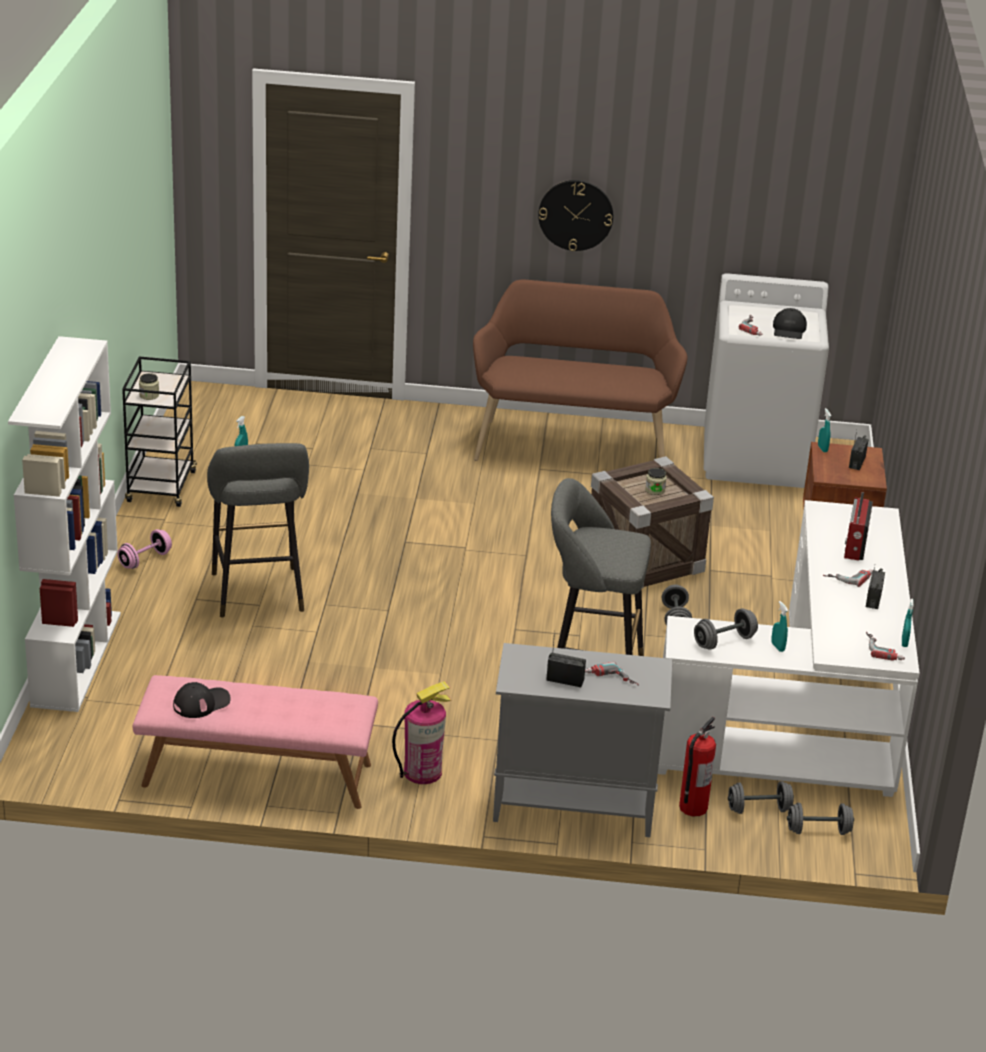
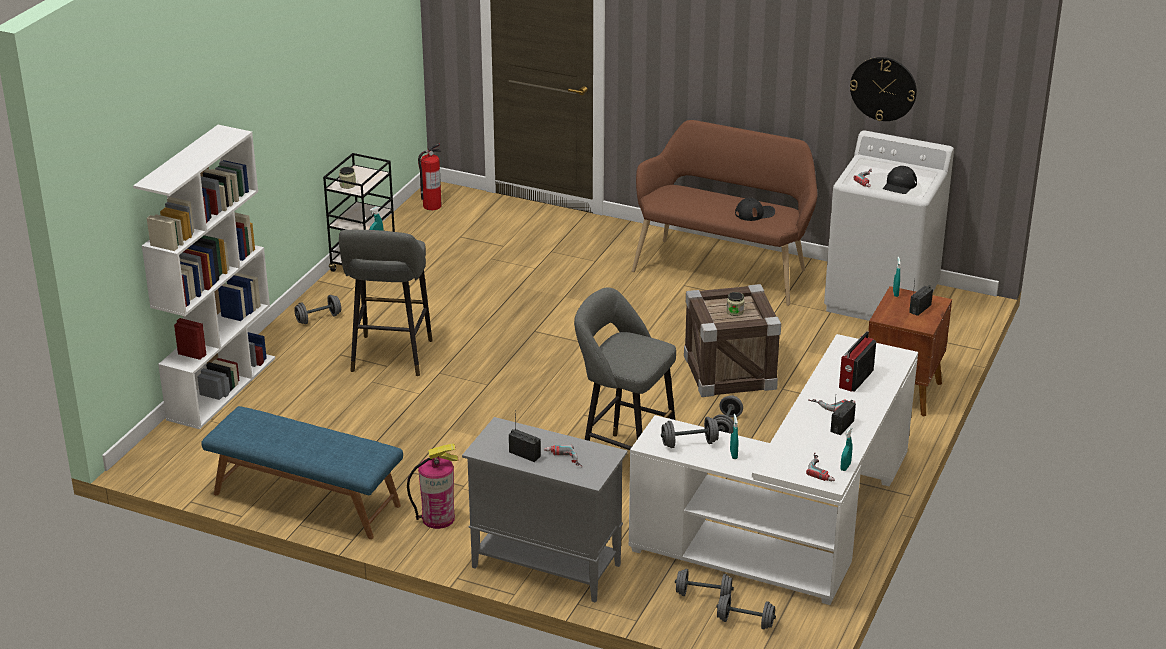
camera: 20 degrees right, 0 degrees up
(145, 560) = (318, 318): pink dumbbell -> grey dumbbell
(201, 703) = (258, 432): black cap -> black cap (754, 213)
(256, 775) = (306, 500): pink bench -> blue bench
(575, 215) = (738, 67): wall clock -> wall clock (883, 88)
(693, 807) = (646, 584): fire extinguisher -> fire extinguisher (431, 206)

